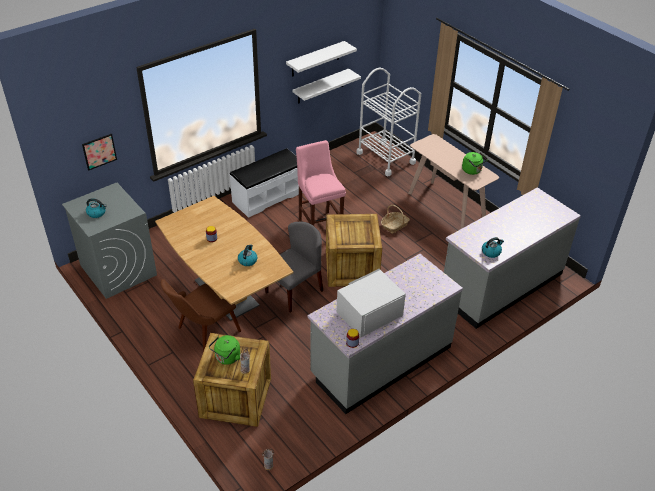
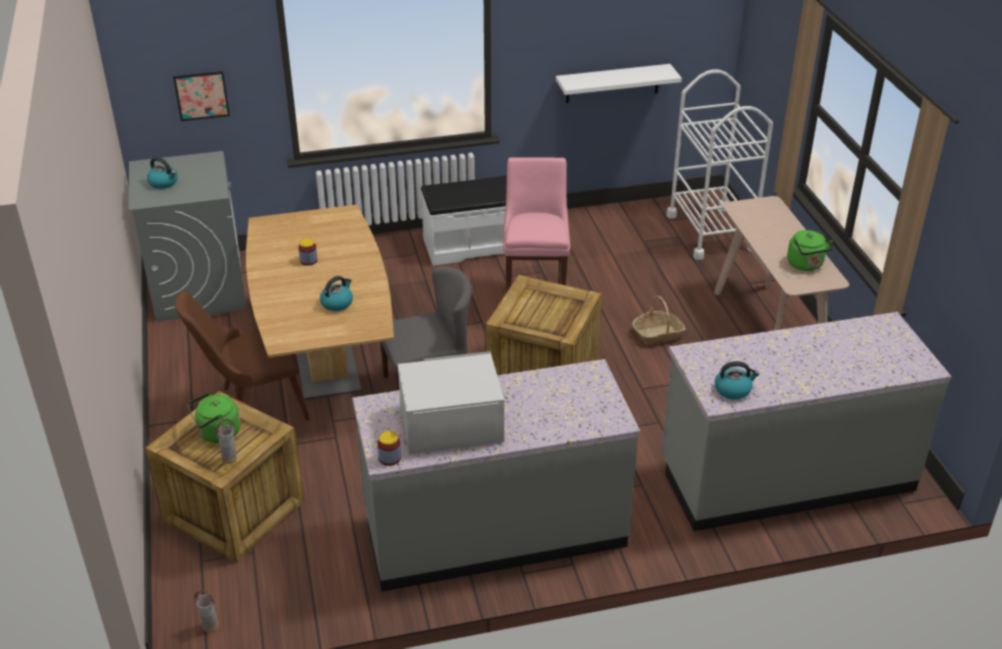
camera: 25 degrees right, 5 degrees down
(315, 59) = (604, 32): white shelf -> none

